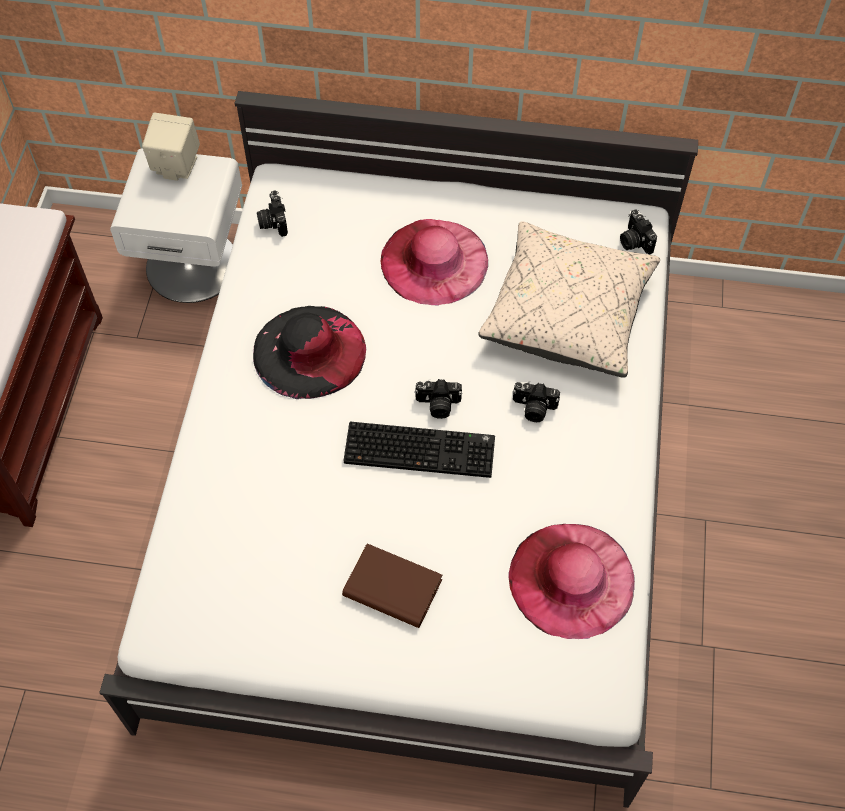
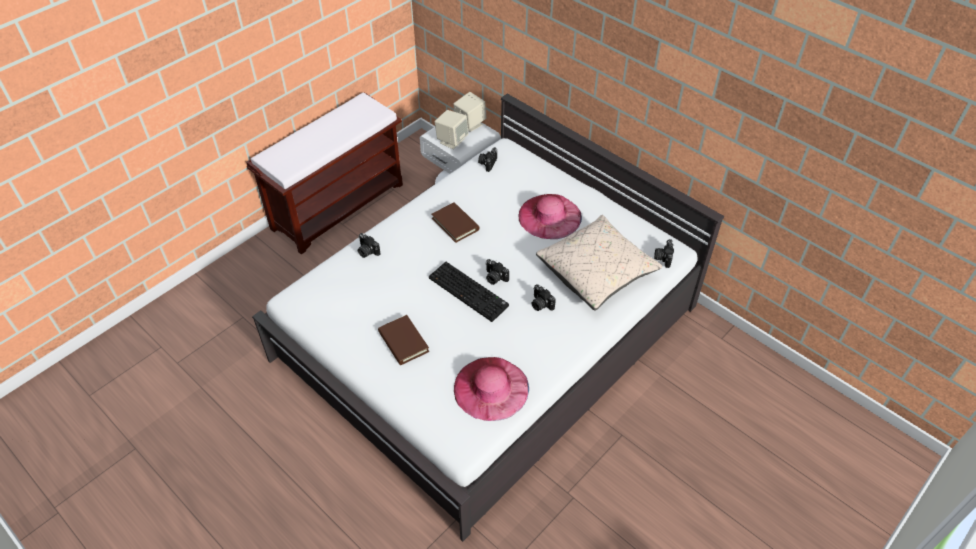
camera: 35 degrees right, 10 degrees down
(171, 209) = (452, 140): none -> beige speaker
(211, 475) = (367, 251): none -> camera
(309, 351) = (455, 224): black hat -> brown book

